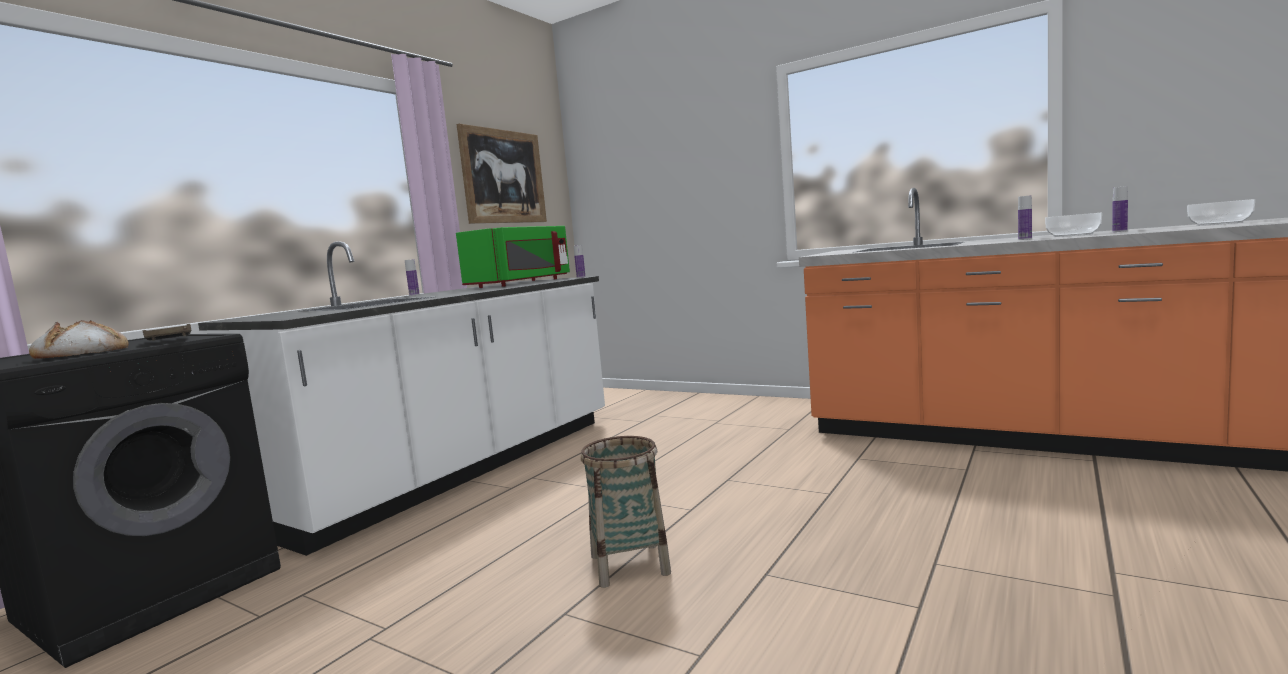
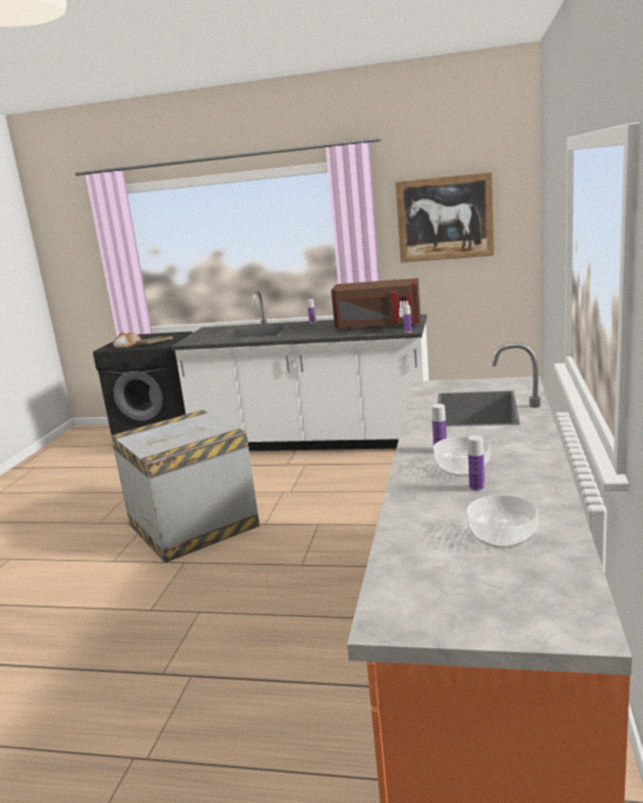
camera: 70 degrees right, 10 degrees up
(522, 283) = (377, 326): green microwave -> brown microwave
(629, 565) = (192, 525): basket -> crate

